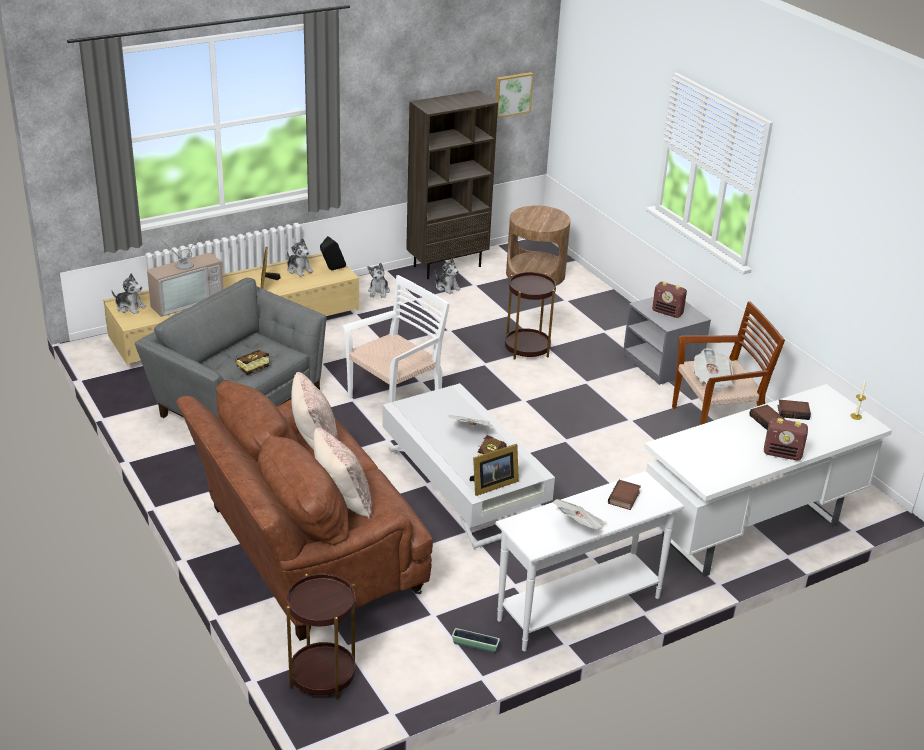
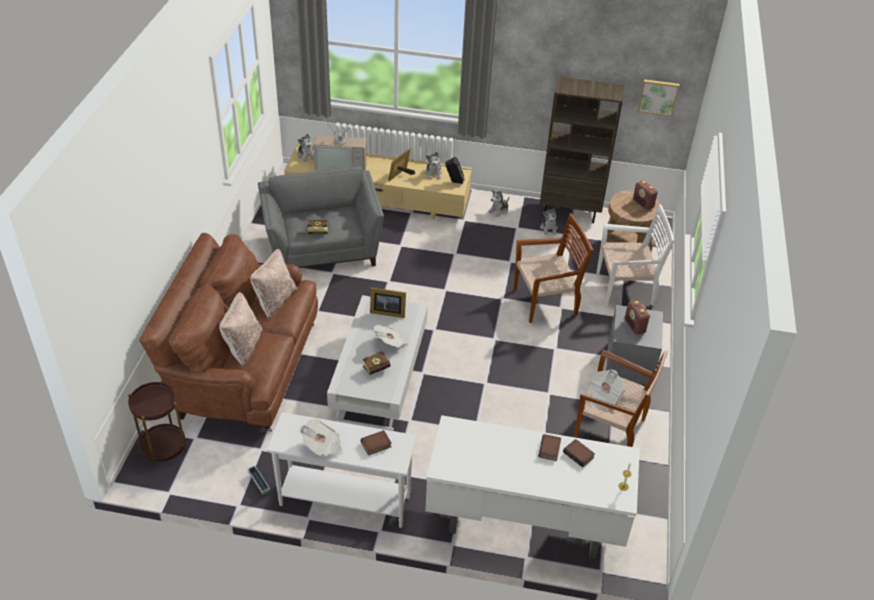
camera: 40 degrees right, 10 degrees up
(395, 398) = (415, 293): white armchair -> white armchair (625, 288)
(492, 485) = (354, 387): picture frame -> picture frame (387, 312)
(527, 349) = (545, 302): brown side table -> brown armchair
(782, 454) = (523, 480): radio -> radio (643, 204)

